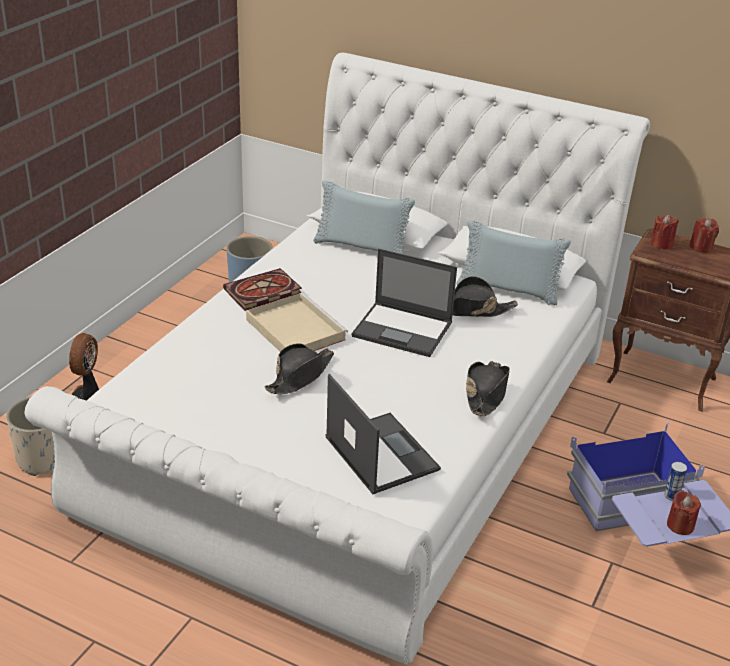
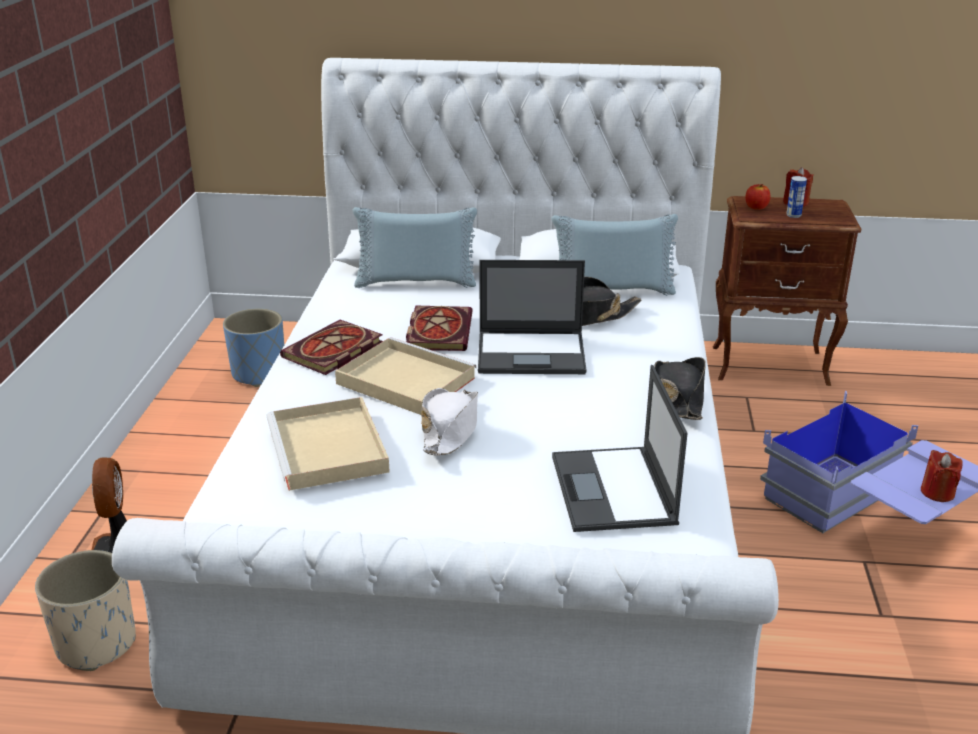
camera: 20 degrees left, 5 degrees down
(209, 369) = (329, 449): none -> beige tray
(300, 376) = (451, 430): black hat -> white hat
(347, 294) = (438, 331): none -> book
(380, 452) = (613, 490): laptop -> laptop turned 135 degrees counterclockwise
(661, 244) = (756, 207): red candle -> apple
(671, 496) = (903, 465): can -> can (793, 215)

